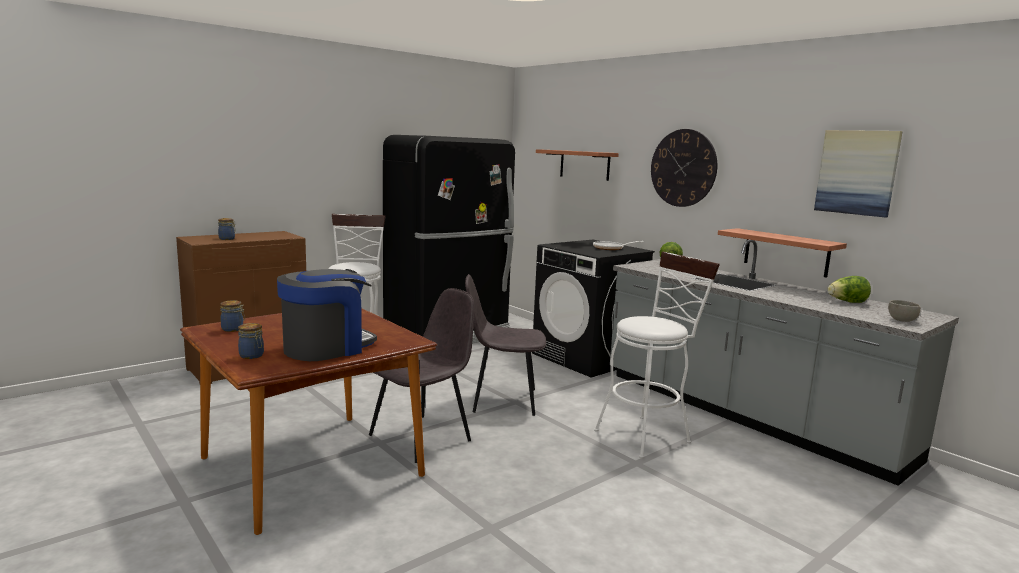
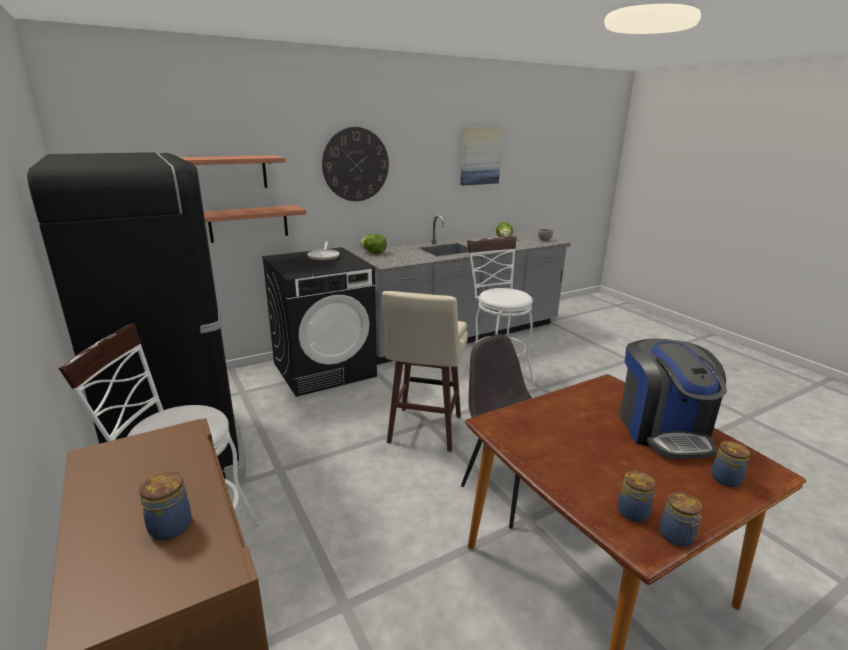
camera: 80 degrees left, 10 degrees up
(204, 335) = (676, 537): none -> jar
(327, 347) = (662, 430): coffee machine -> coffee machine turned 150 degrees counterclockwise
(502, 400) = (424, 430): grey chair -> beige stool
(786, 252) = (444, 219): shelf -> shelf (249, 223)

